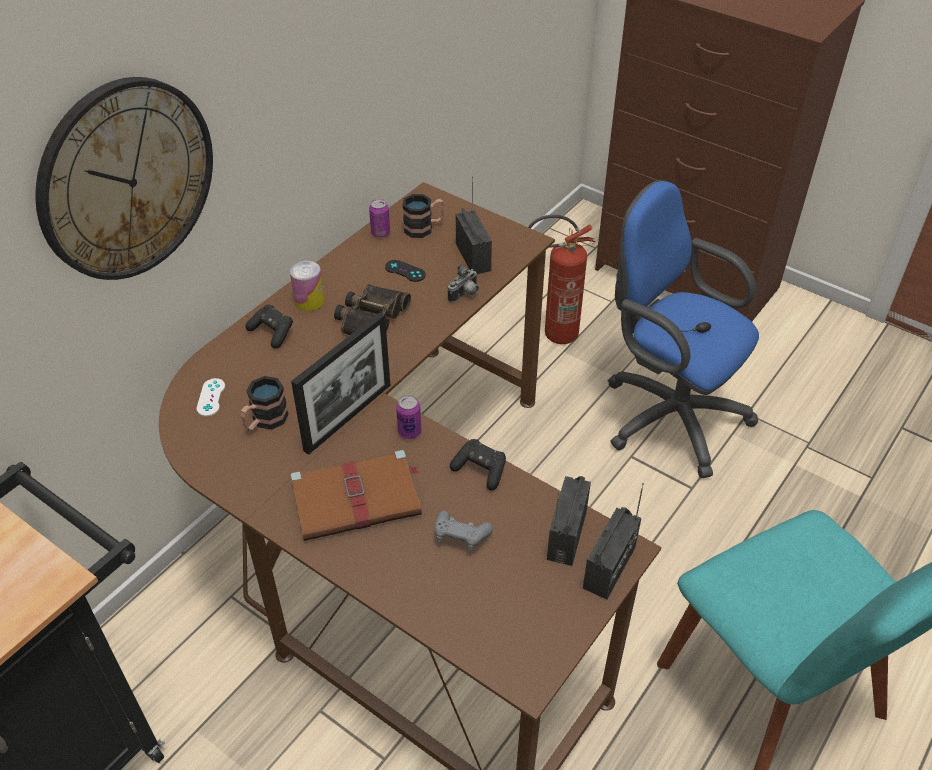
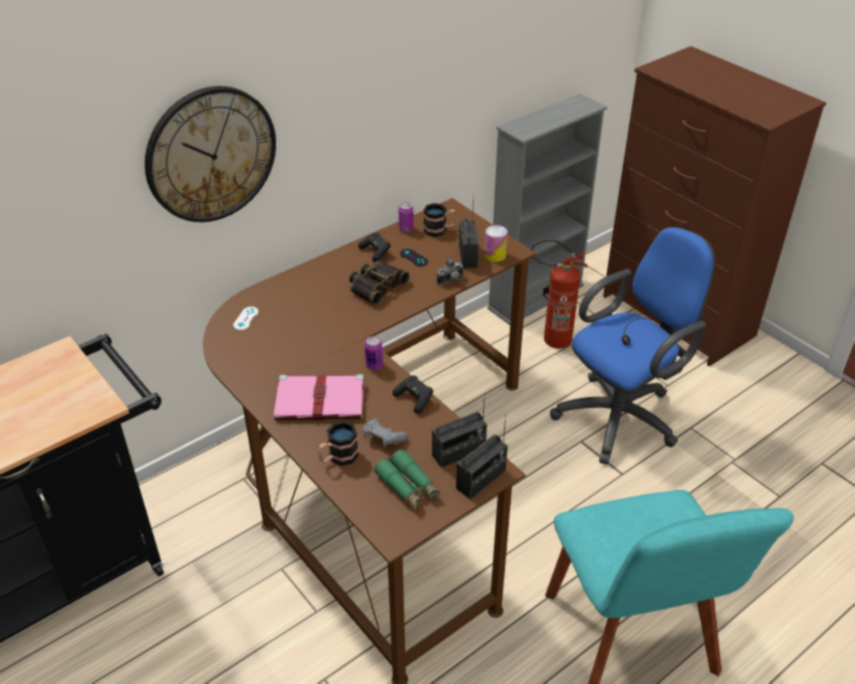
camera: 15 degrees right, 5 degrees down
(265, 421) = (276, 340): mug -> mug (338, 457)
(272, 332) = (303, 283): black game controller -> black game controller (375, 252)
(309, 301) = (337, 267): can -> can (495, 255)
(348, 417) = (335, 348): picture frame -> none
(358, 498) = (322, 401): brown book -> pink book
(517, 284) = (535, 297): none -> grey bookcase
(519, 599) = (408, 486): none -> green binoculars
(566, 535) = (459, 452): radio -> radio turned 150 degrees counterclockwise
(667, 414) = (622, 416): blue office chair -> blue office chair turned 90 degrees clockwise

